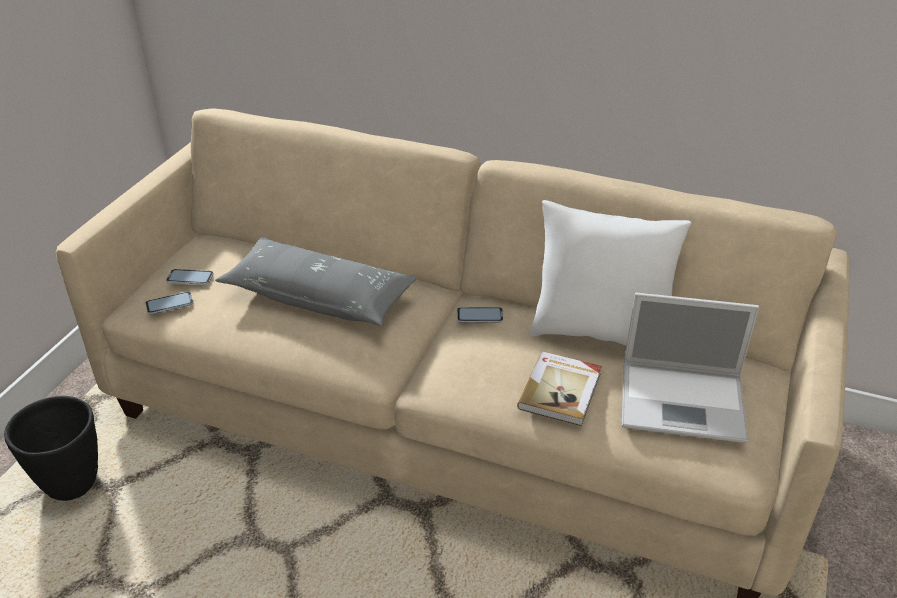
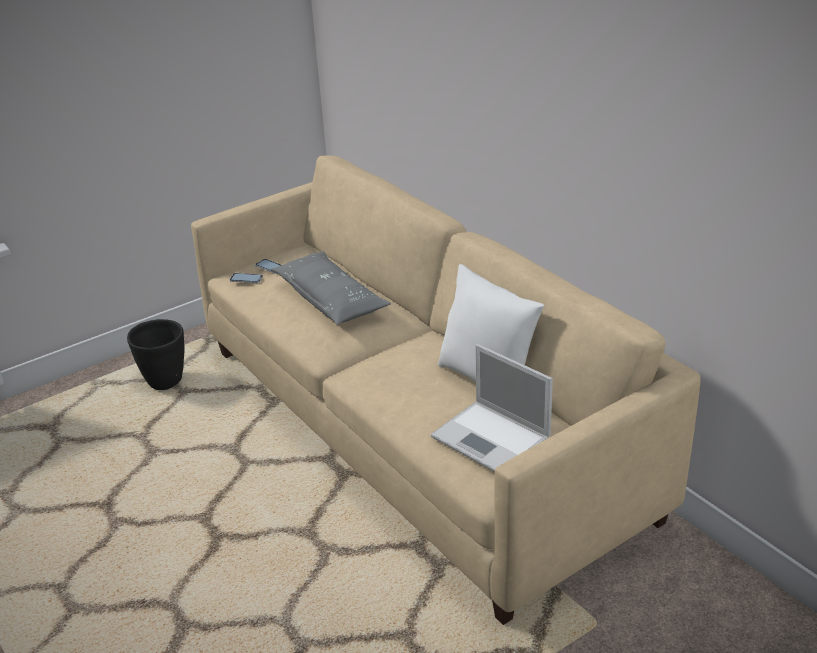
camera: 35 degrees right, 5 degrees down
(480, 315) = (418, 343): phone -> none
(561, 390) = (418, 403): book -> none

